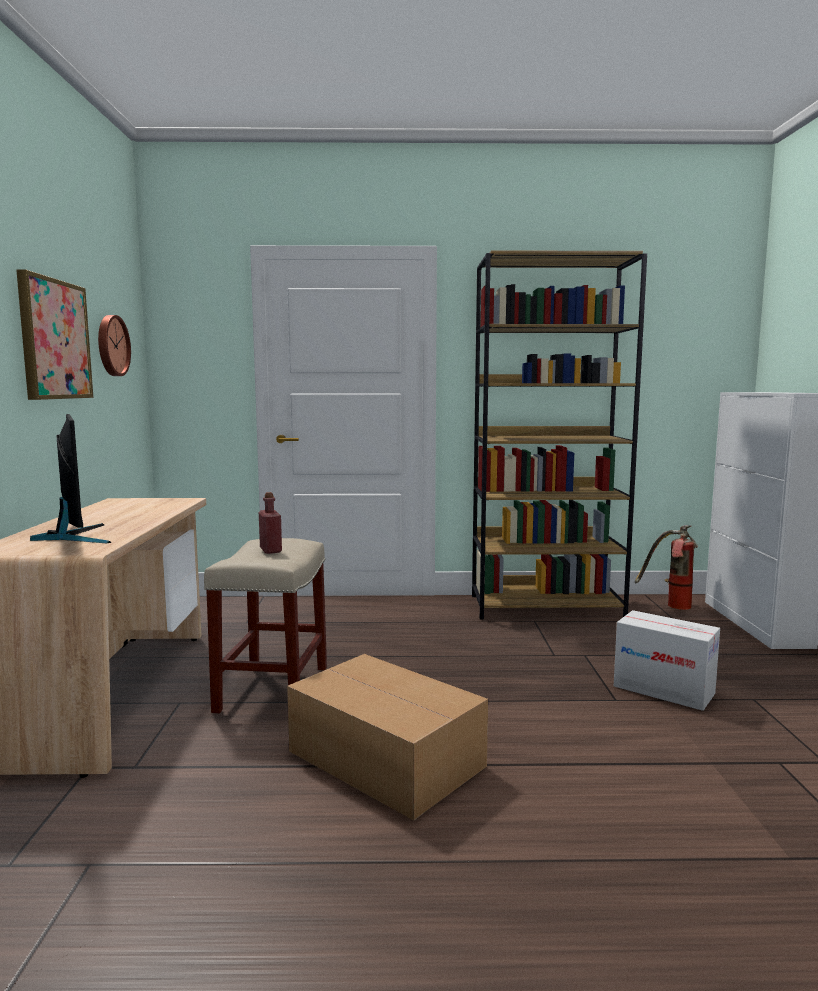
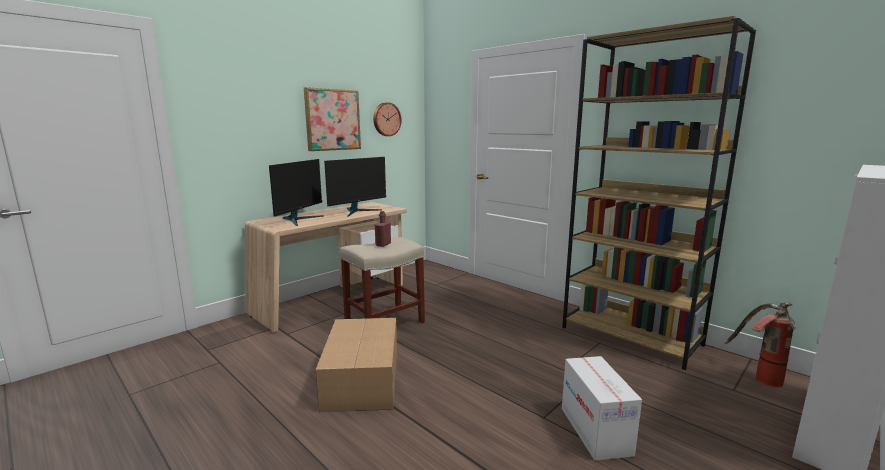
camera: 45 degrees right, 5 degrees up
(140, 511) = (357, 211): none -> monitor

